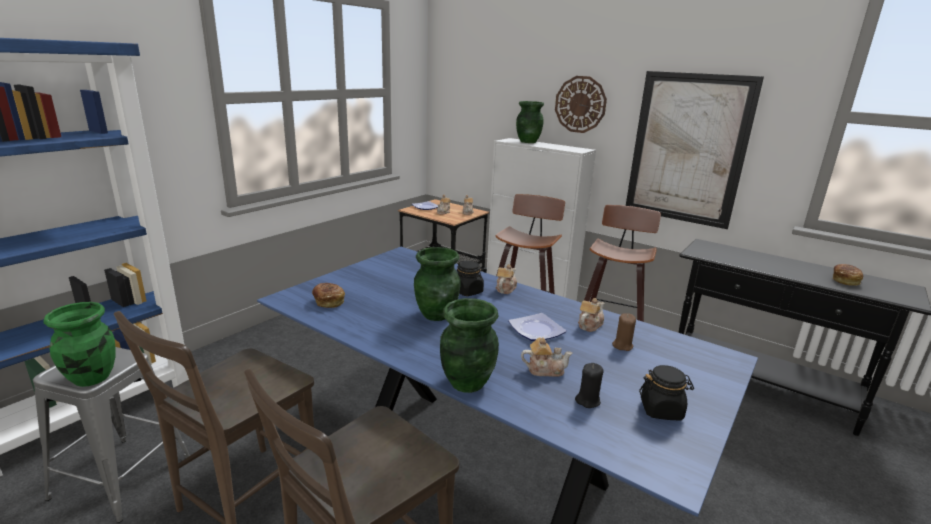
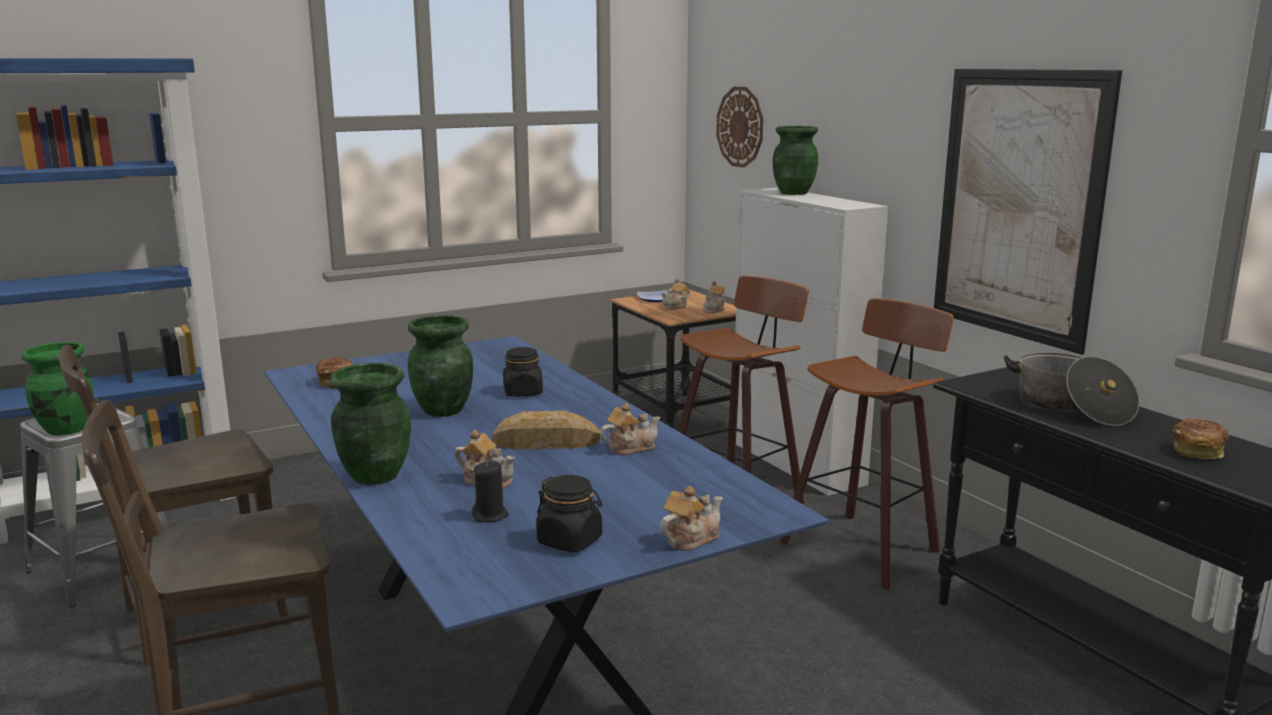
camera: 25 degrees right, 5 degrees down
(505, 289) = (580, 396): teapot -> teapot (690, 539)
(536, 330) = (546, 442): plate -> bread
(580, 104) = (870, 129): wall clock -> wall clock (740, 127)
(622, 345) = (637, 475): brown candle -> none
(759, 261) = (1070, 407): none -> cooking pot

